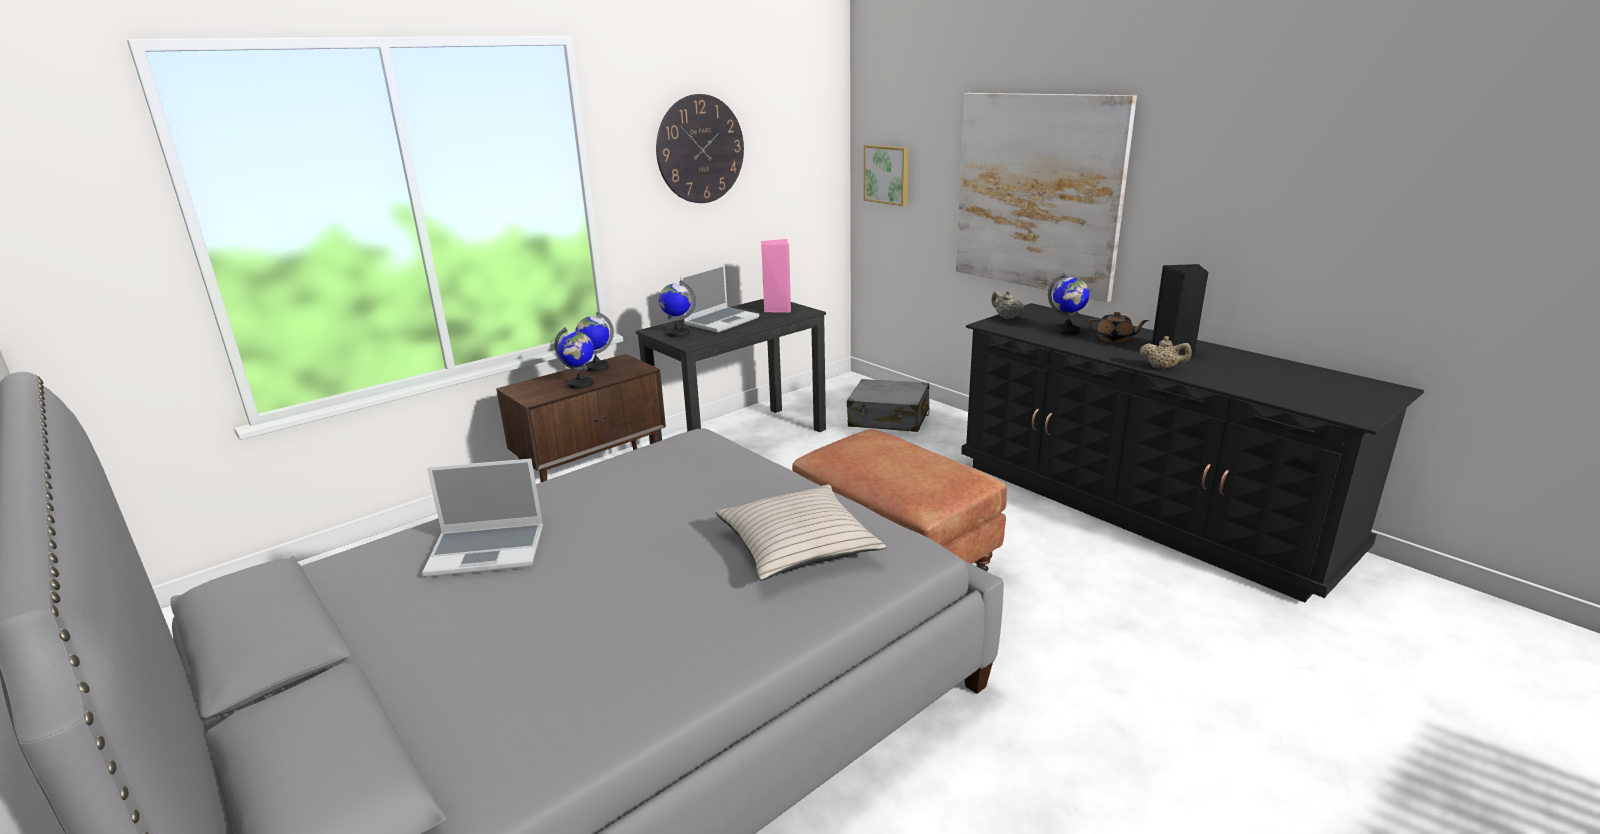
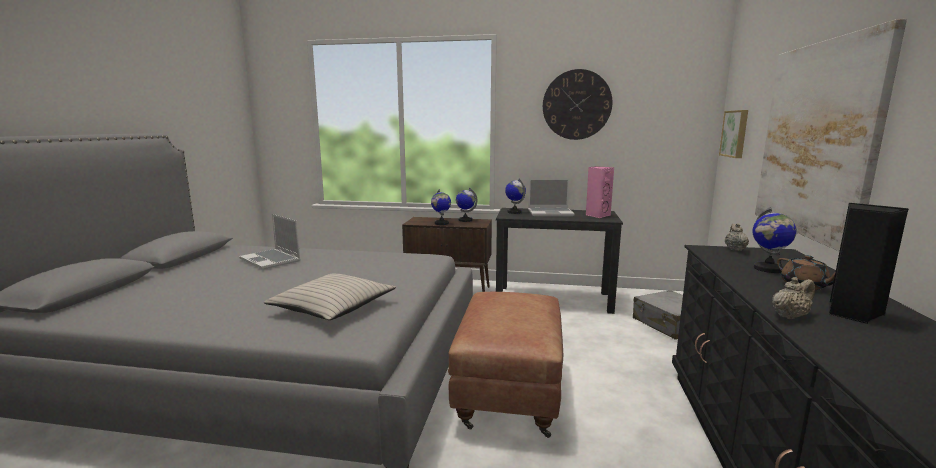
camera: 50 degrees right, 10 degrees down
(1162, 368) = (789, 316): beige teapot -> beige teapot turned 105 degrees counterclockwise

